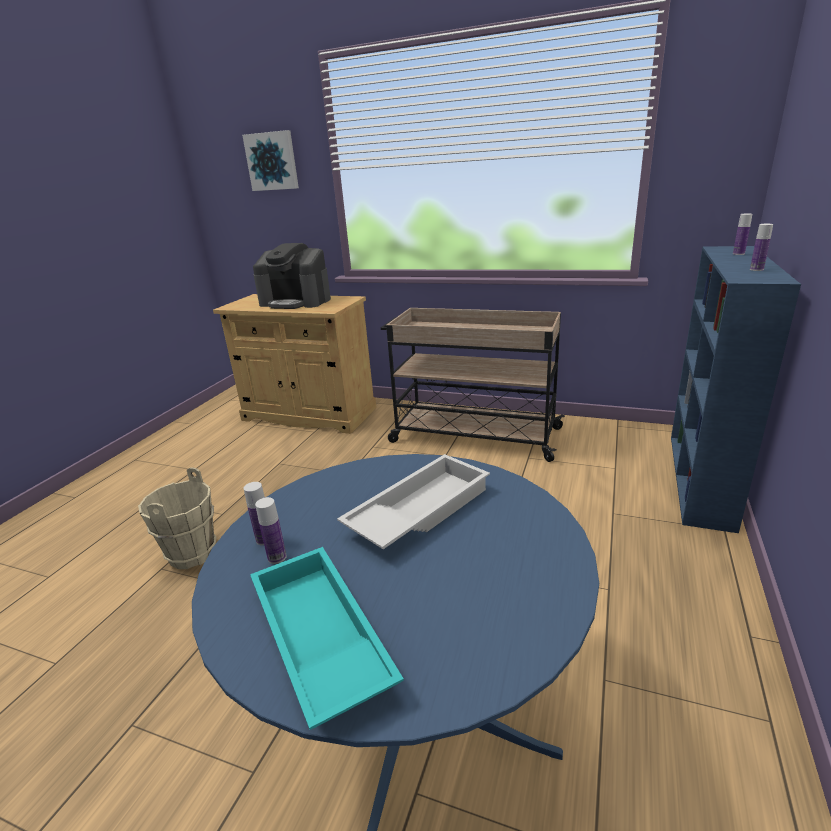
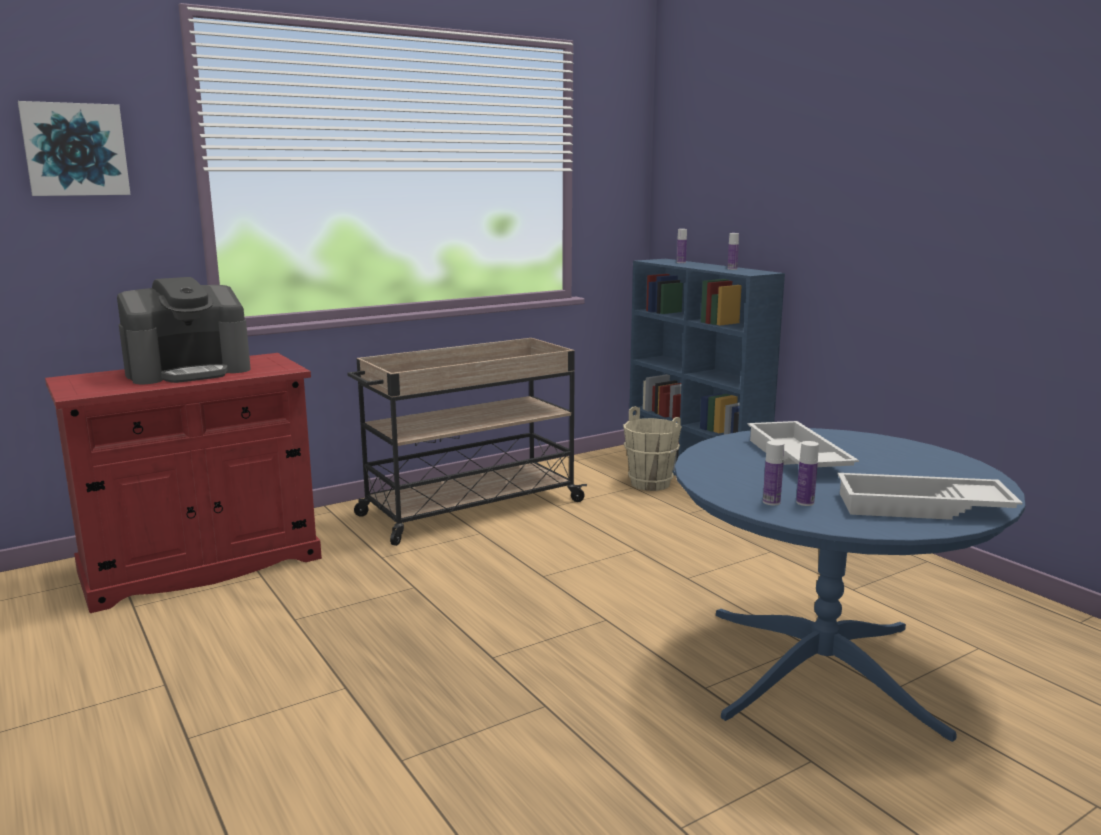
camera: 55 degrees left, 10 degrees down
(191, 554) = (406, 729): beige bucket -> beige bucket (650, 484)
(309, 414) = (201, 565): beige cabinet -> red cabinet
(317, 640) = (921, 508): turquoise tray -> white tray

